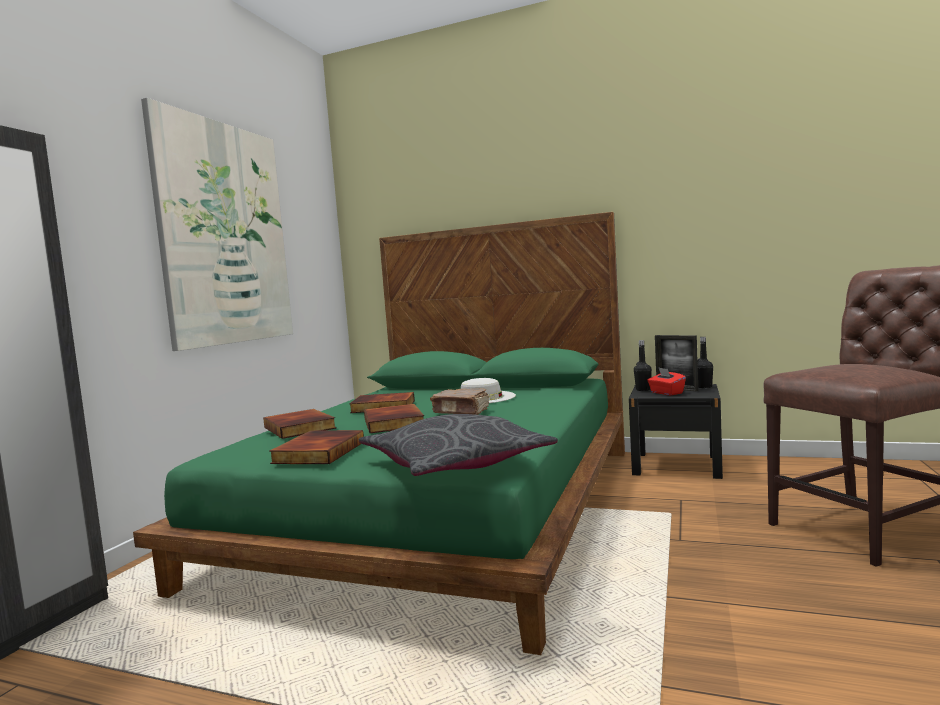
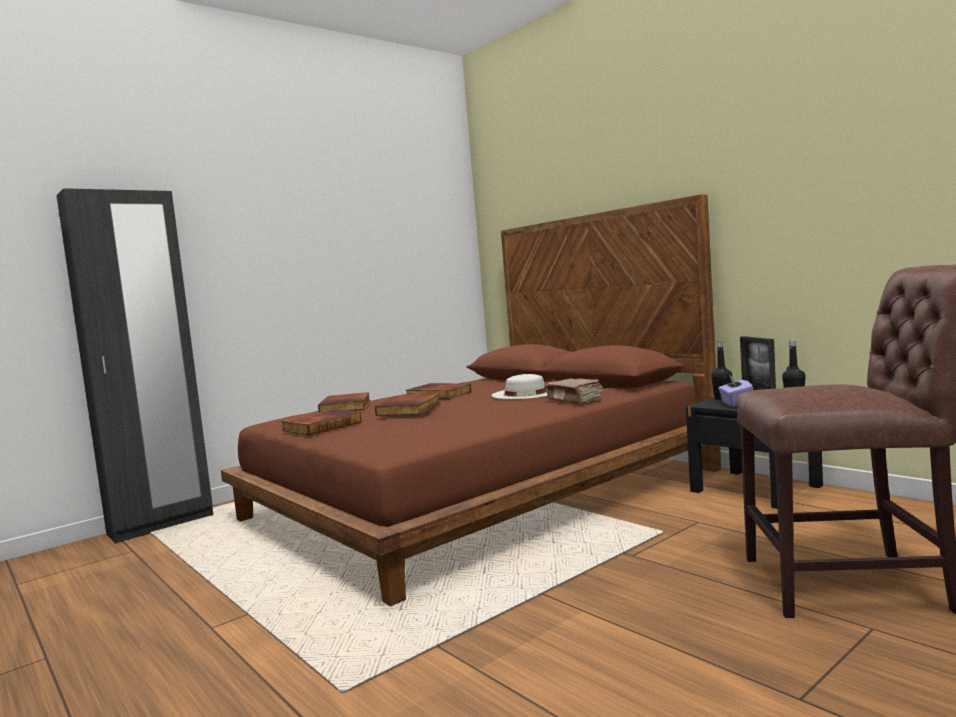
camera: 30 degrees right, 0 degrees up
(225, 234) = (342, 240): picture -> none
(445, 509) = (481, 494): green bed -> brown bed
(454, 463) = (378, 444): grey pillow -> none
(461, 412) = (476, 405): brown book -> brown book (574, 400)
(666, 393) = (735, 404): red tissue box -> purple tissue box

